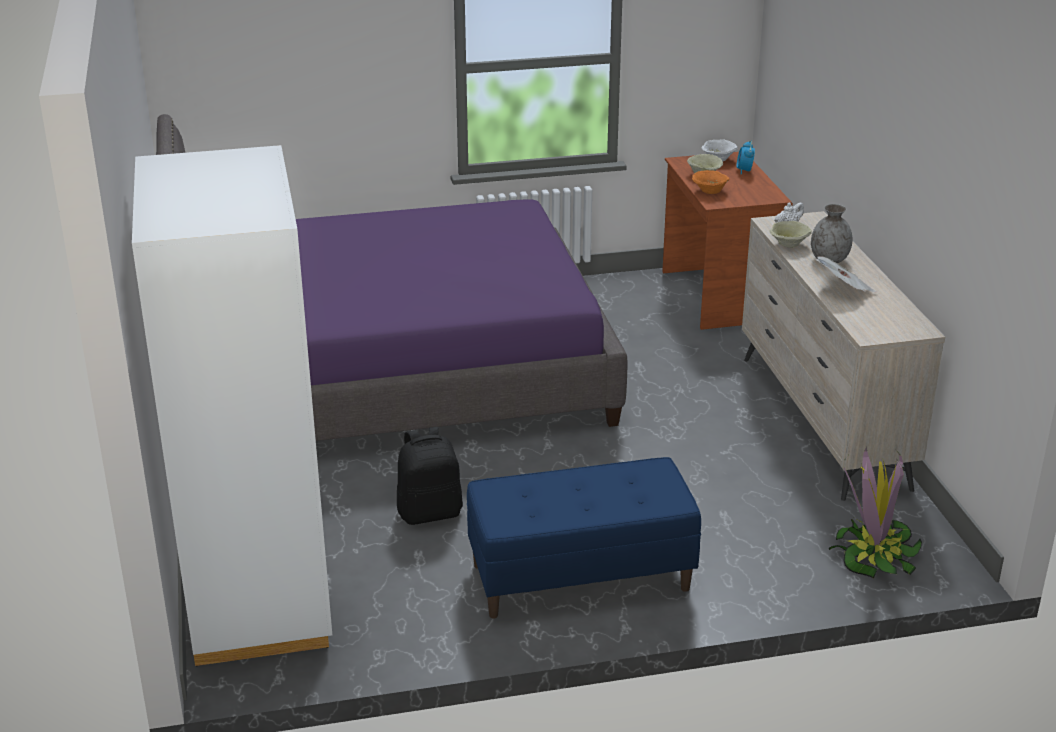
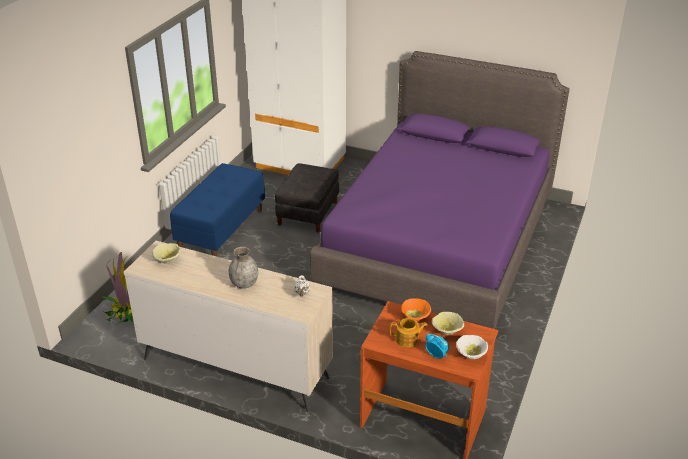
camera: 125 degrees right, 5 degrees up
(430, 512) = (308, 213): black backpack -> black ottoman
(745, 186) = (407, 339): none -> teapot
(788, 245) = (280, 280): beige bowl -> beige bowl (168, 260)
(844, 290) = (207, 268): newspaper -> none

